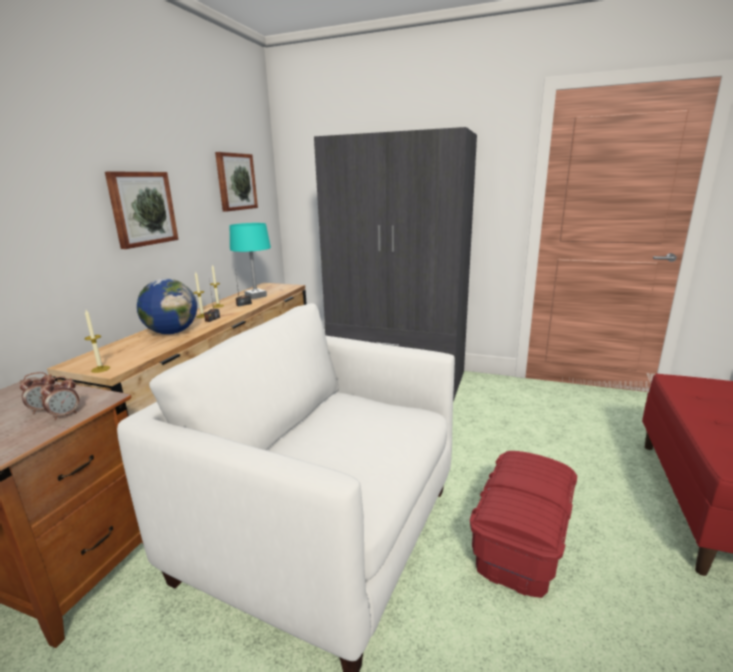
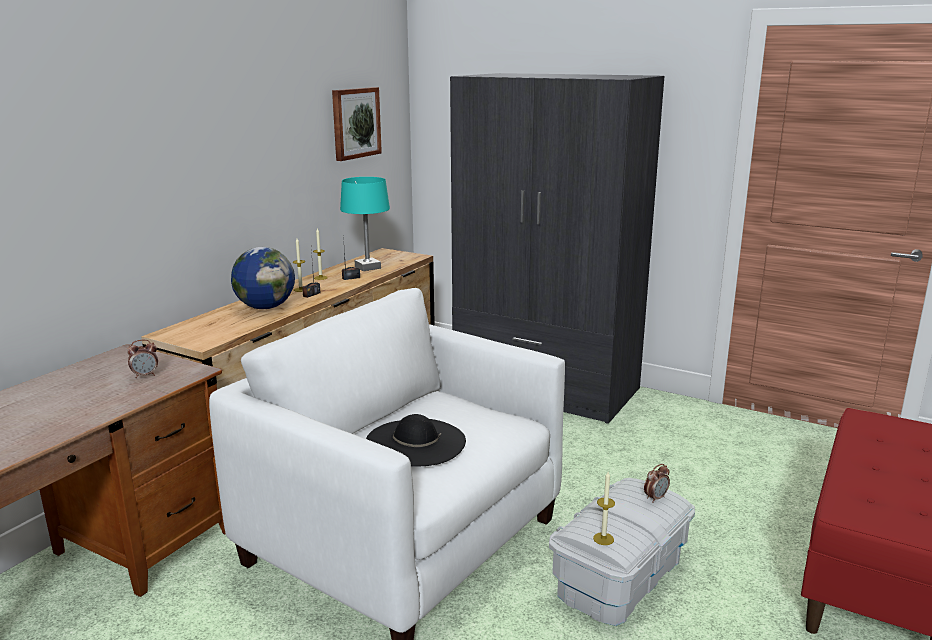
camera: 10 degrees right, 0 degrees up
(65, 415) = (164, 382): alarm clock -> alarm clock (655, 498)
(100, 369) = (193, 341): candle -> candle (603, 539)
(142, 208) = (244, 165): picture -> none
(337, 447) = (415, 442): none -> black hat
(520, 540) = (619, 576): red storage box -> white storage box

